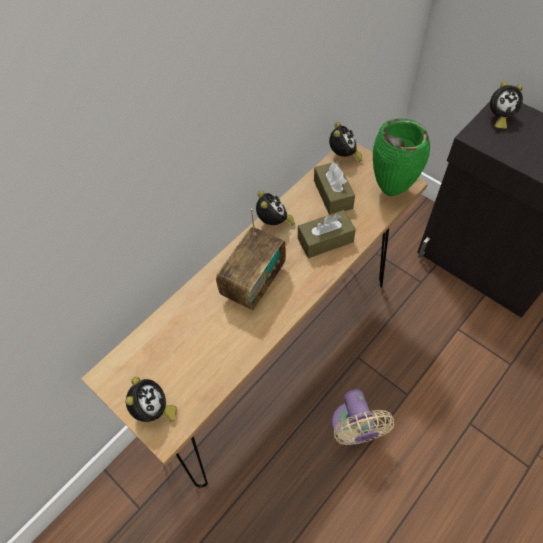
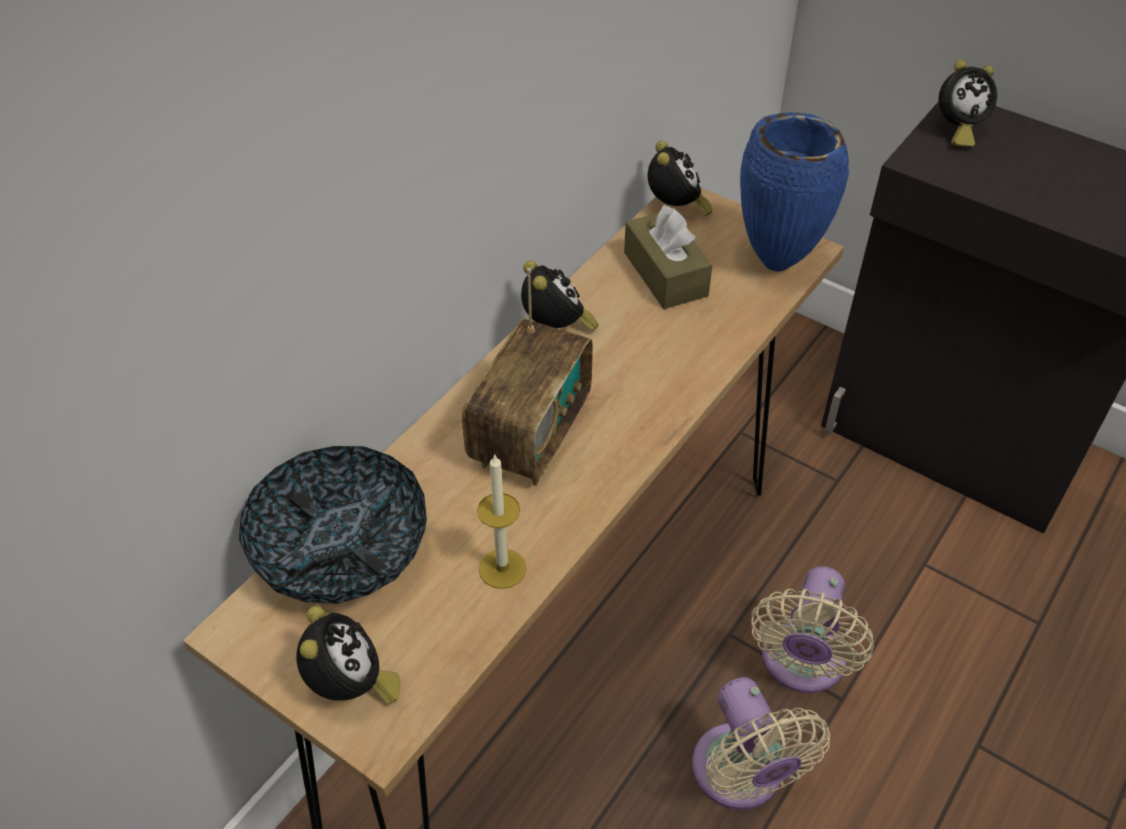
camera: 10 degrees left, 10 degrees down
(157, 340) = (342, 554): none -> bowl
(231, 354) = (502, 568): none -> candle
(325, 240) = (663, 353): brown tissue box -> none
(390, 375) = (800, 664): none -> beige fan
(392, 191) = (778, 262): green vase -> blue vase

